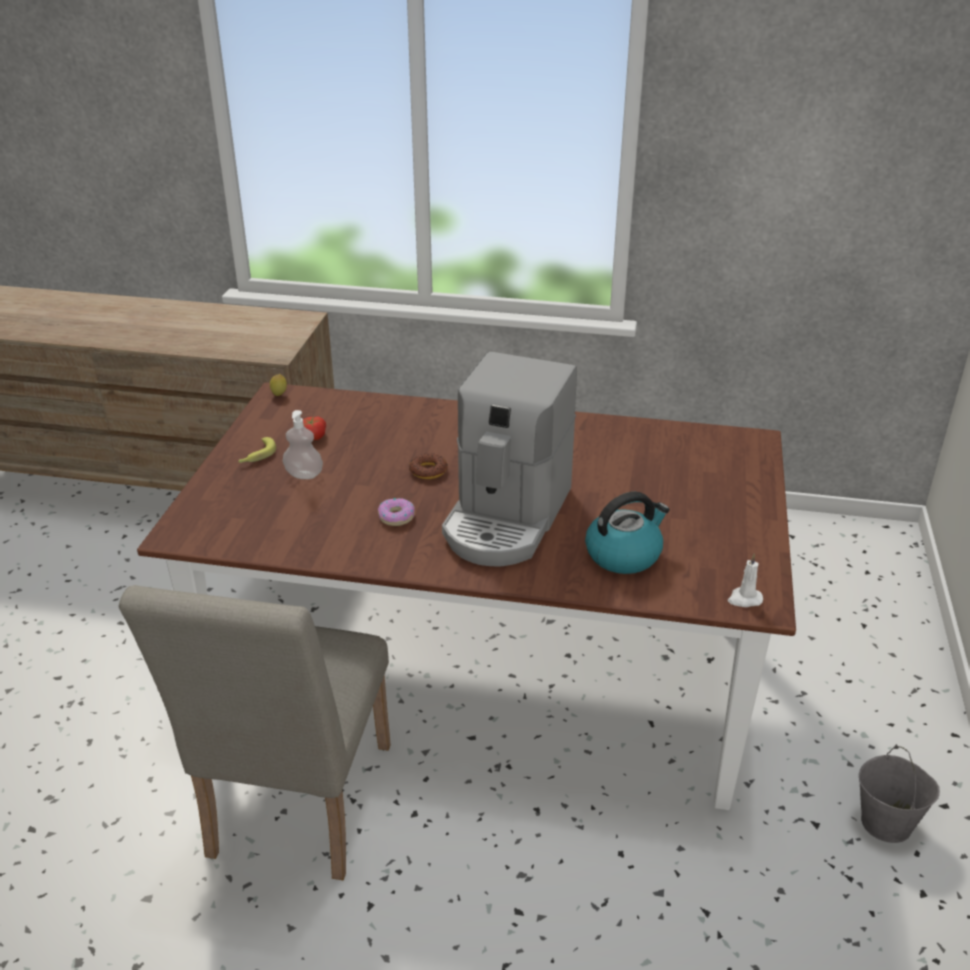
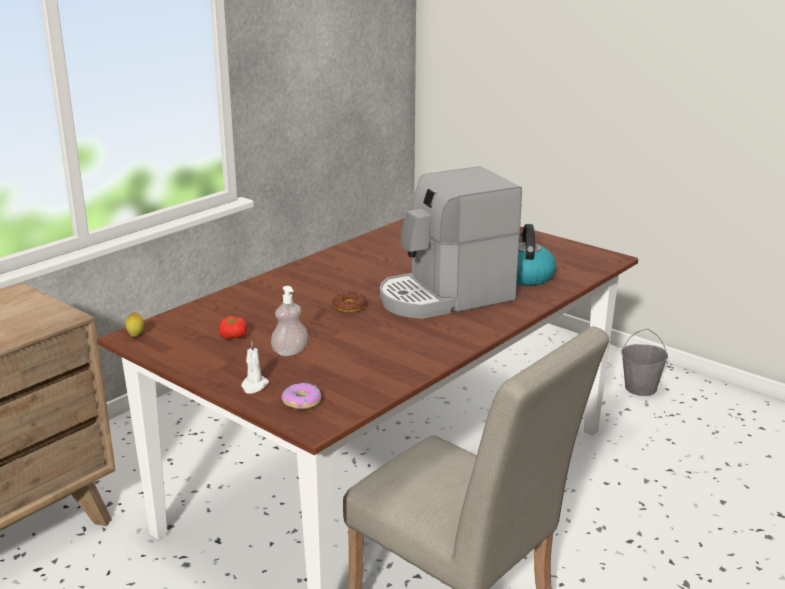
camera: 60 degrees left, 10 degrees down
(257, 456) = (230, 365): banana -> none
(396, 517) = (399, 331): donut -> donut (301, 401)
(507, 518) = (445, 297): coffee machine -> coffee machine turned 105 degrees clockwise
(744, 599) = (601, 260): white candle -> white candle (254, 386)

